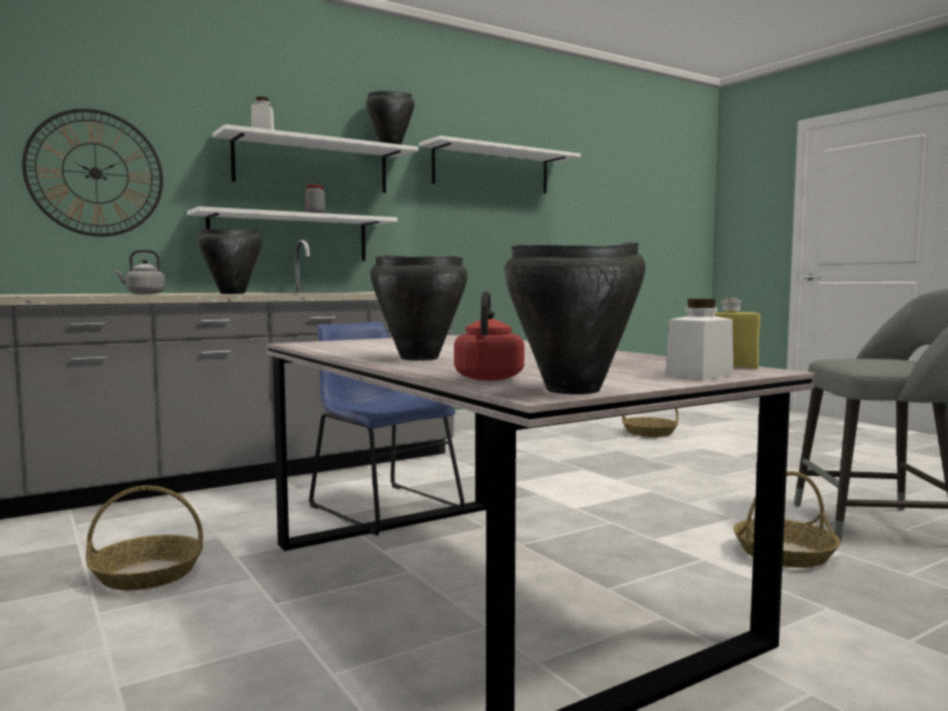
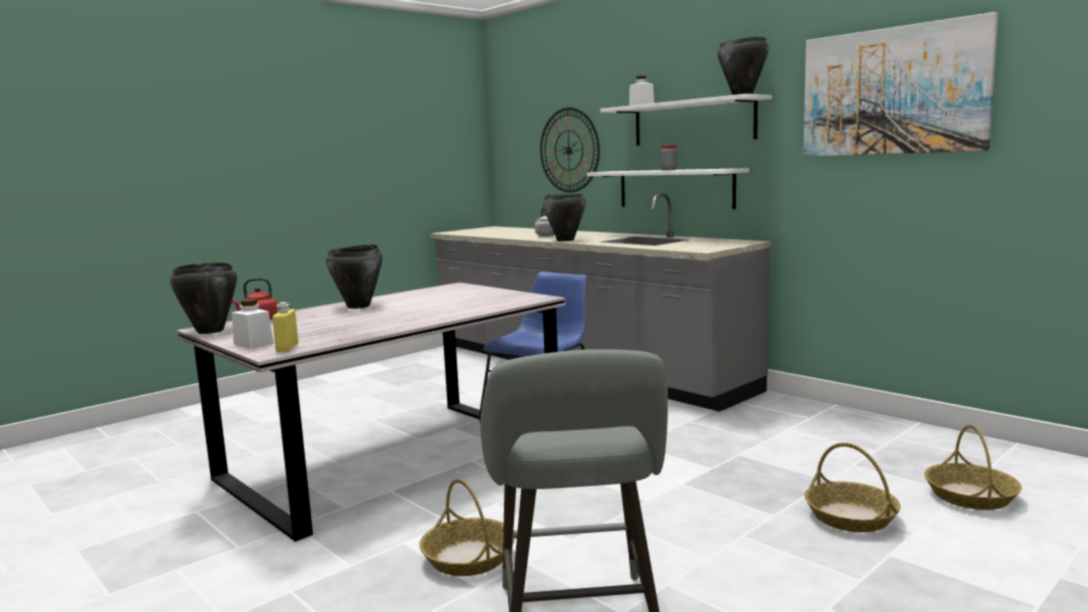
camera: 80 degrees right, 5 degrees up
(148, 574) = (411, 392): basket -> basket (851, 517)
(491, 170) = (892, 91): white shelf -> picture

